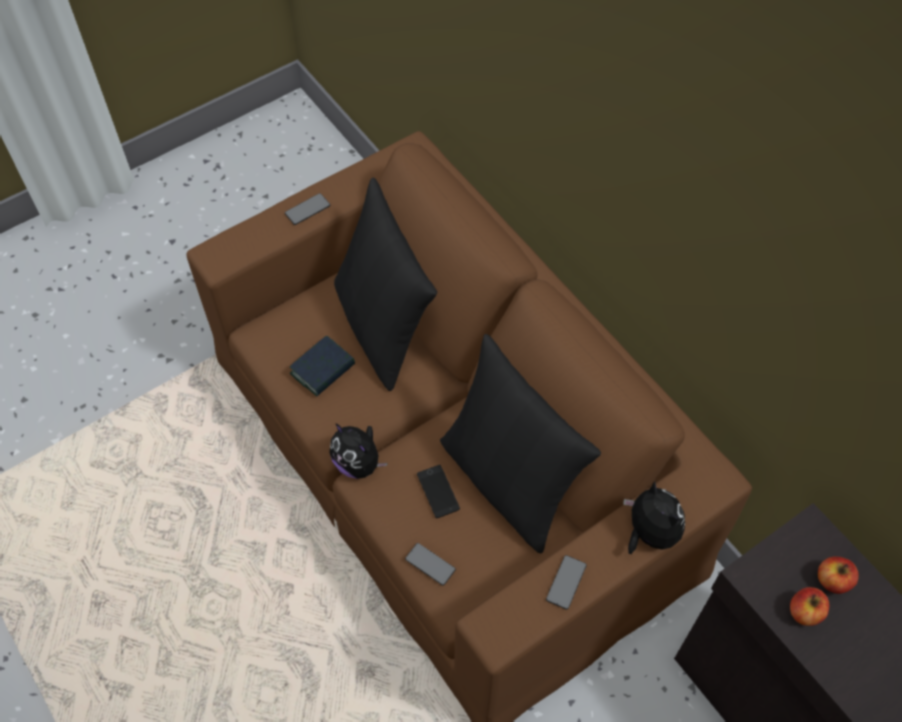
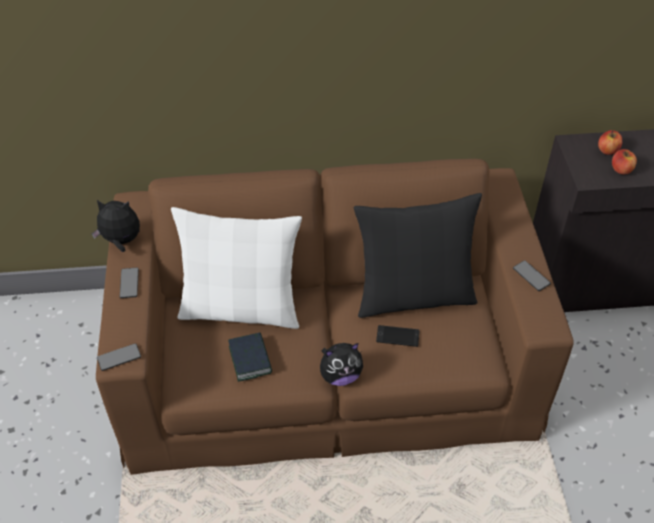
camera: 60 degrees left, 10 degrees down
(382, 327) = (241, 309): black pillow -> white pillow
(430, 564) = (449, 366): phone -> phone (119, 357)
(649, 533) = (518, 223): plush toy -> plush toy (121, 241)

